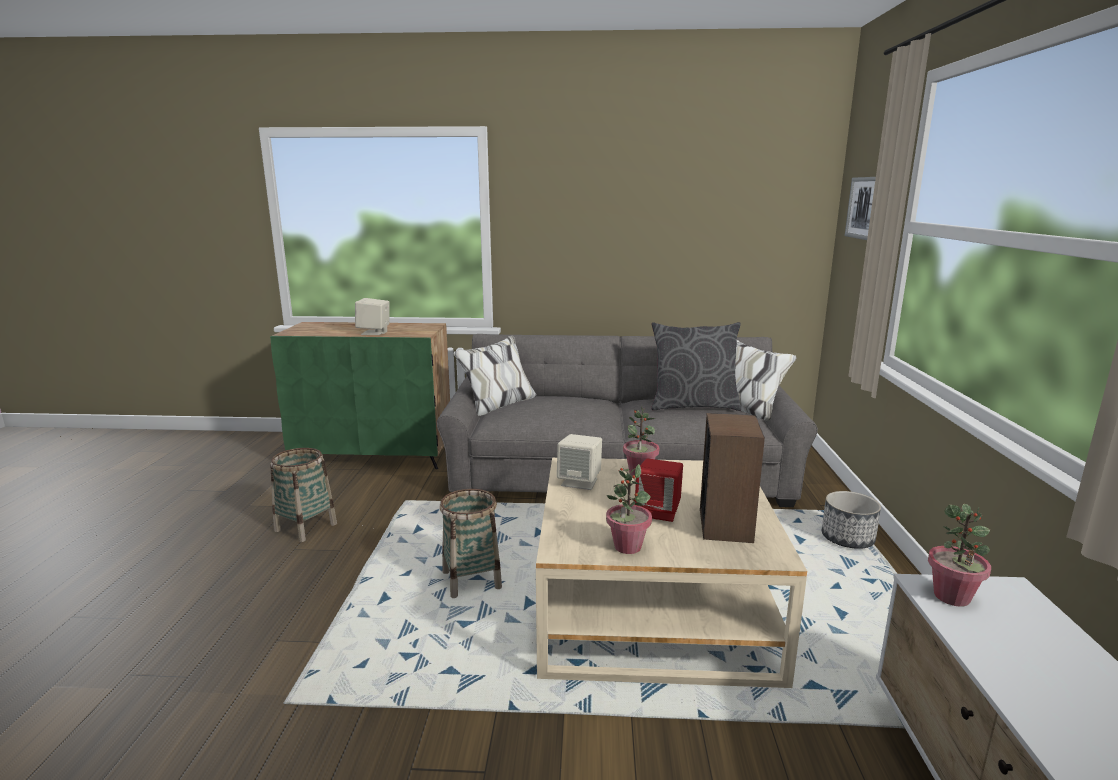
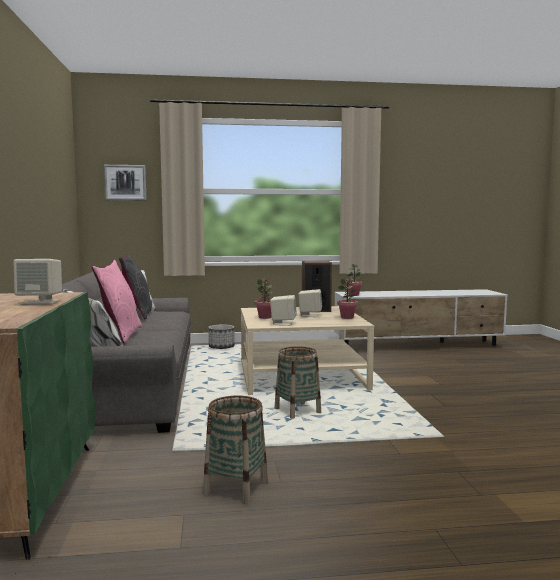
camera: 100 degrees left, 10 degrees down
(556, 404) = (120, 335): none -> pink pillow
(658, 512) = (310, 315): red speaker -> beige speaker

